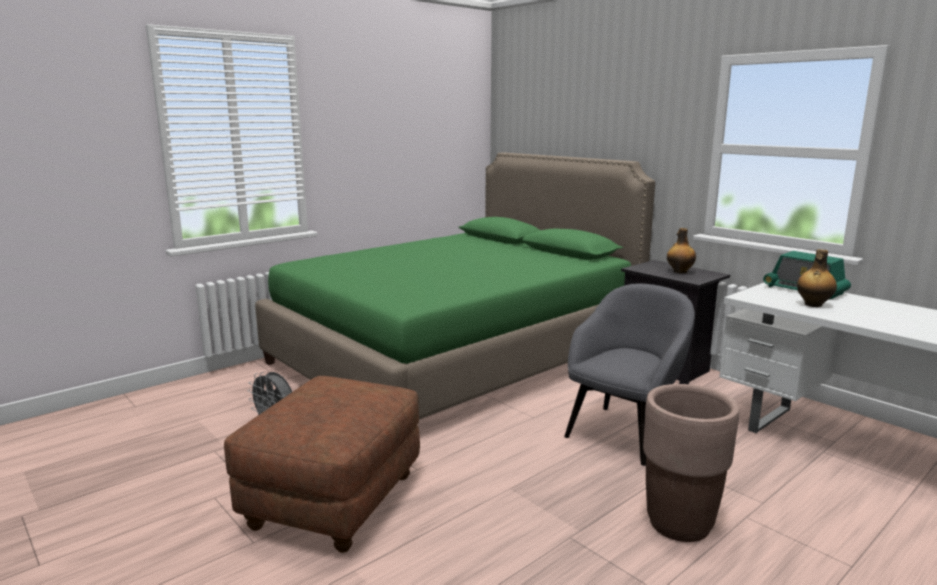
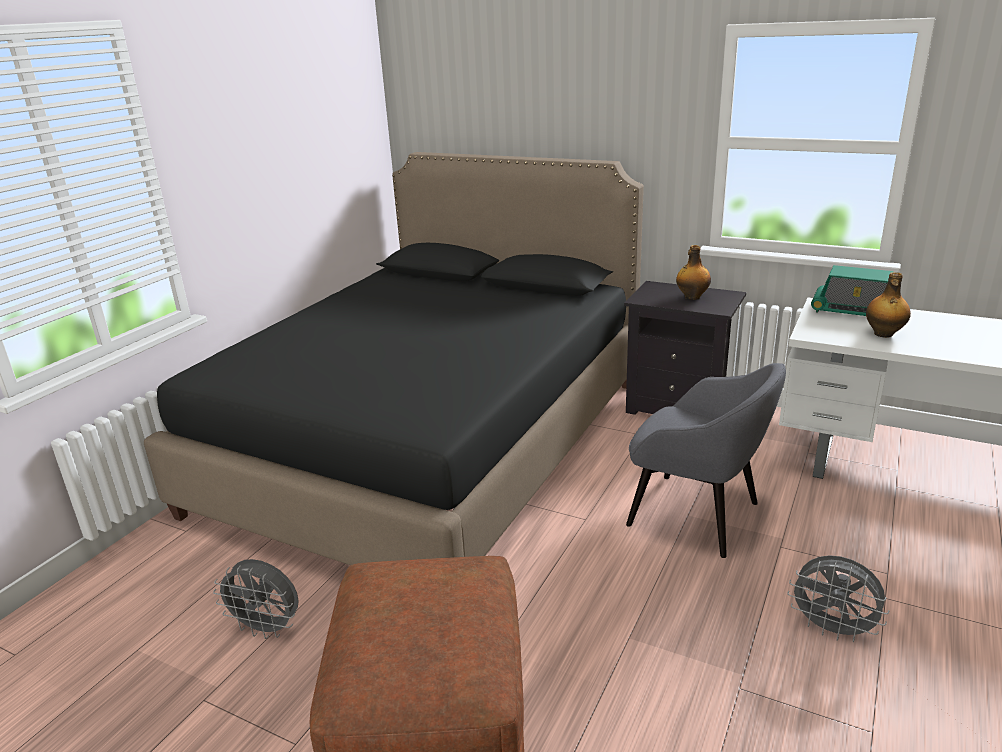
camera: 20 degrees left, 10 degrees up
(456, 355) = (431, 444): green bed -> black bed
(624, 433) = (696, 515): grey armchair -> grey armchair turned 105 degrees clockwise
(679, 524) = (832, 629): brown planter -> grey fan

